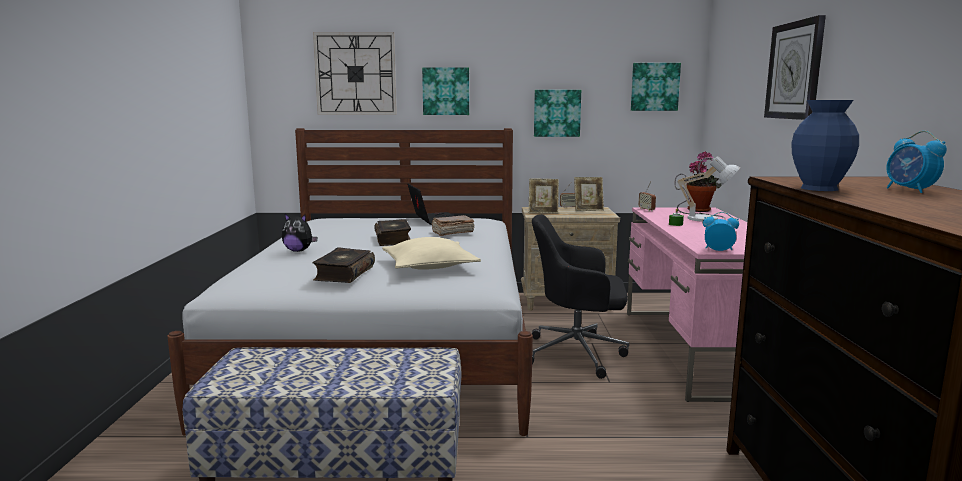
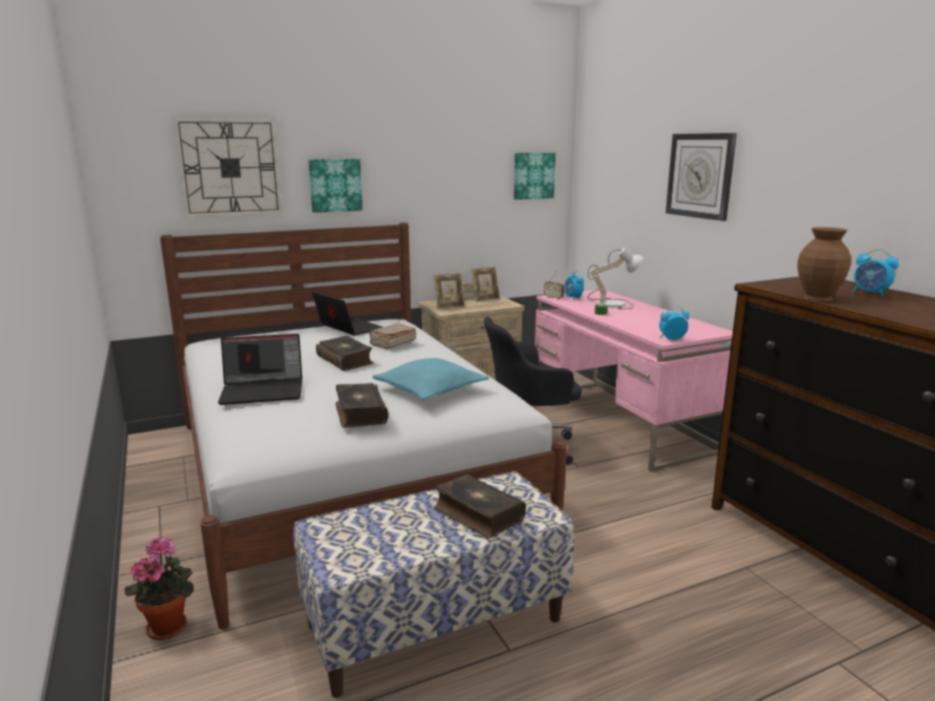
camera: 25 degrees left, 5 degrees up
(299, 251) = (264, 391): plush toy -> laptop
(375, 372) = (477, 514): none -> book
(429, 266) = (430, 389): beige pillow -> turquoise pillow
(557, 113) = (447, 204): picture -> none
(667, 211) = (573, 298): none -> alarm clock
(699, 210) = (595, 293): potted plant -> potted plant (169, 625)
(818, 188) = (816, 298): blue vase -> brown vase

